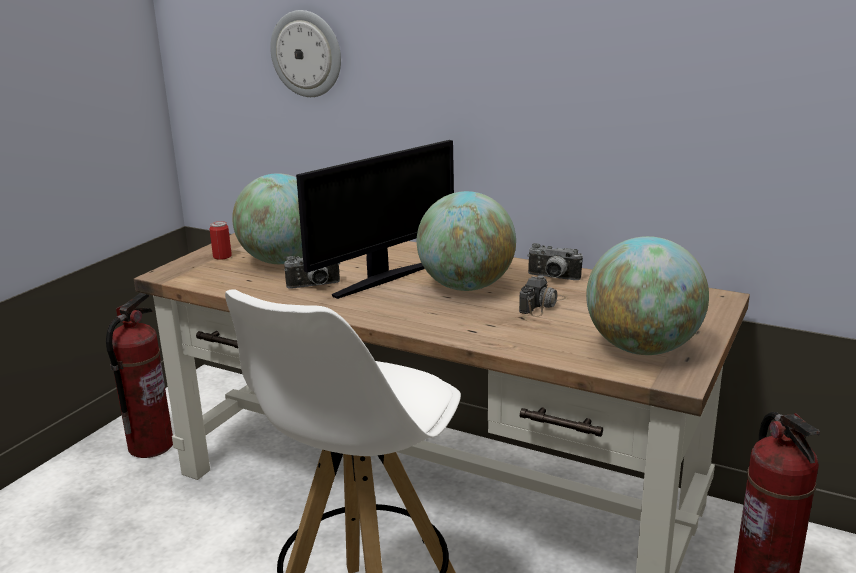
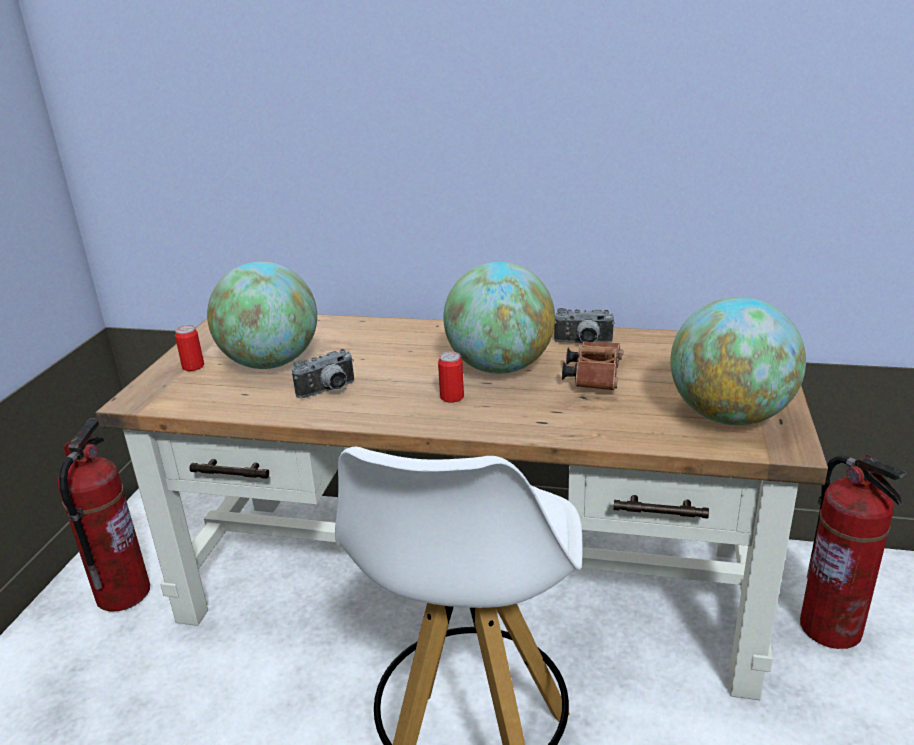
camera: 15 degrees left, 5 degrees up
(307, 54) = (255, 113): wall clock -> none
(382, 279) = (401, 370): monitor -> none
(410, 303) = (452, 397): none -> can
(542, 304) = (594, 377): camera -> brown binoculars

